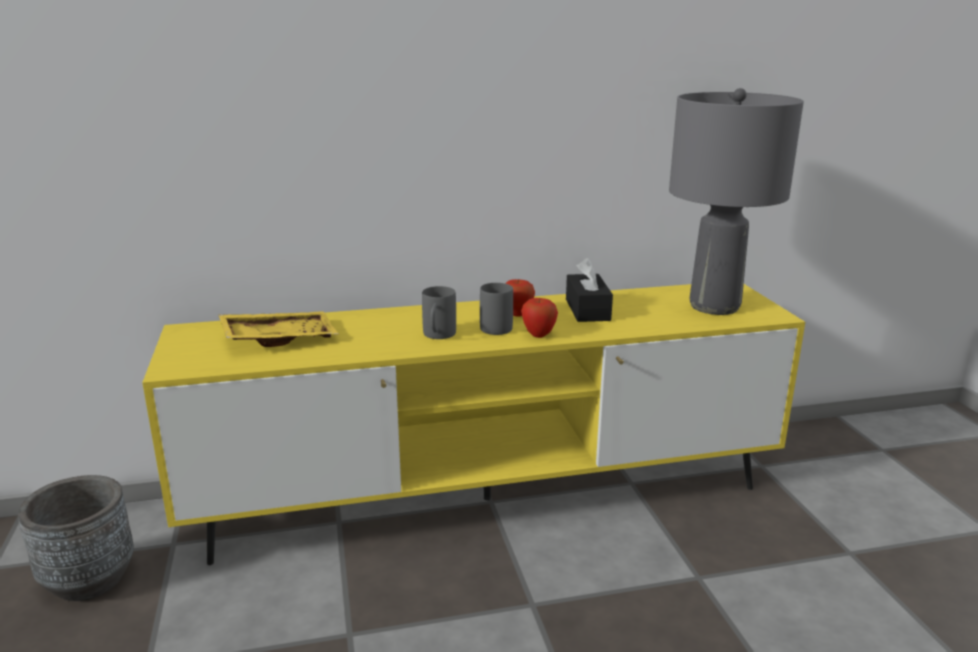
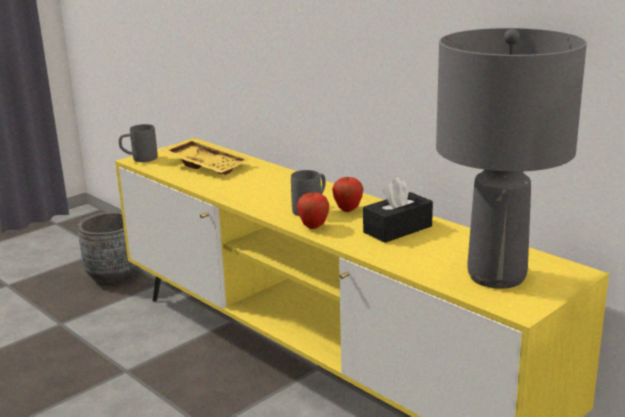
camera: 60 degrees right, 0 degrees up
(438, 336) = (267, 199): grey mug -> grey mug (139, 159)

